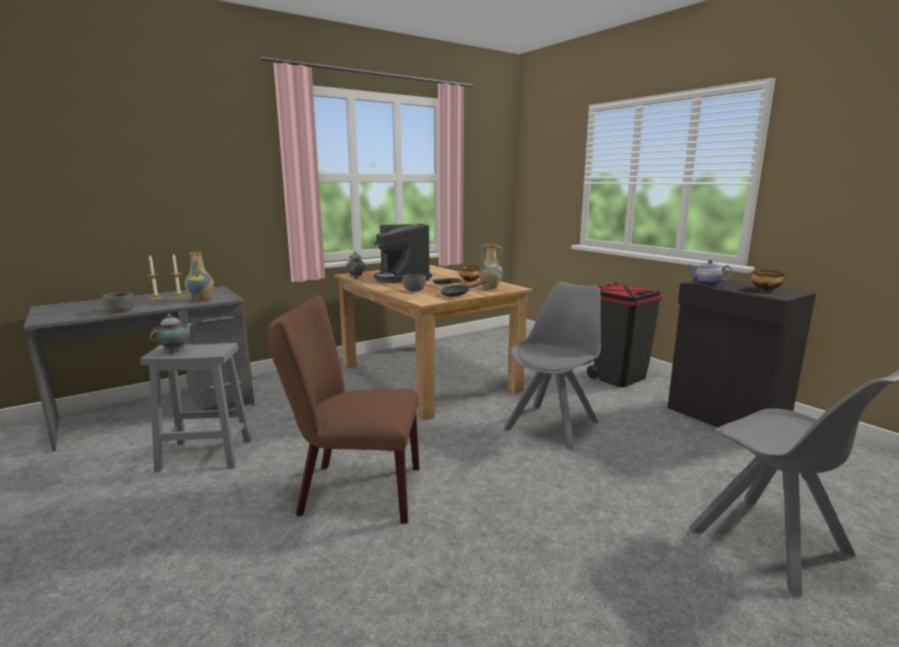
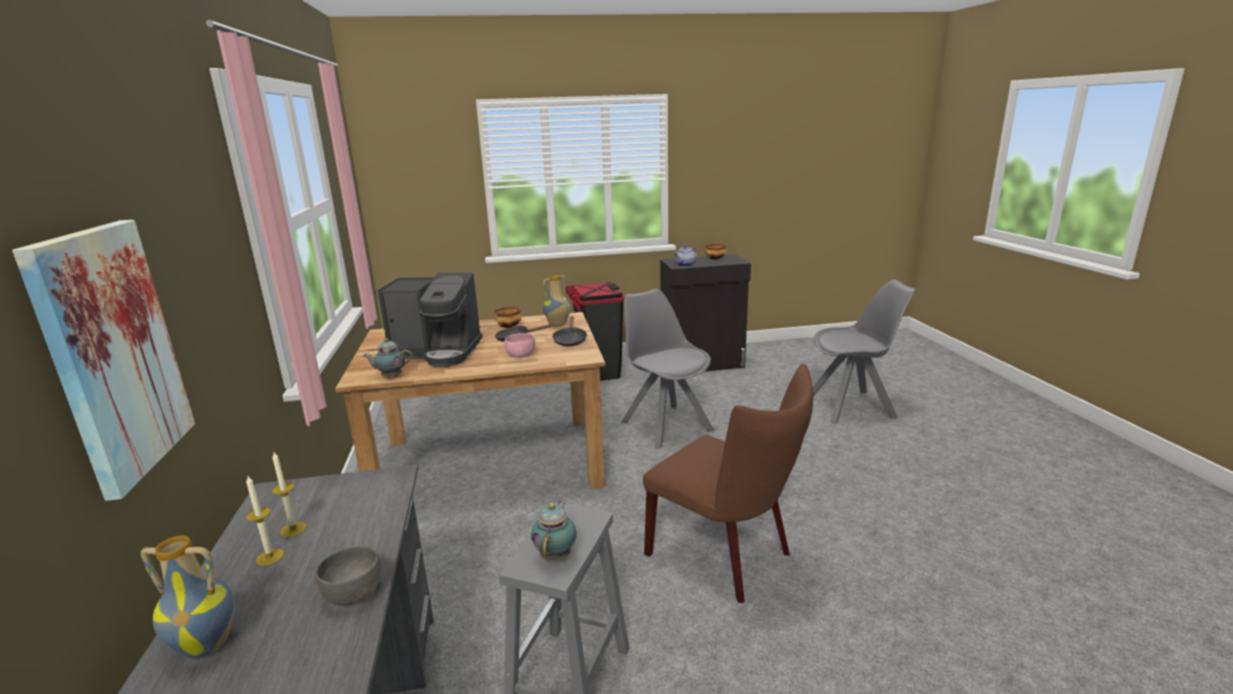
camera: 65 degrees left, 5 degrees up
(137, 190) = (112, 353): none -> picture
(176, 351) = (556, 555): teapot -> teapot turned 45 degrees clockwise
(202, 300) = (365, 502): vase -> vase (208, 643)
(352, 491) = (726, 556): brown chair -> brown chair turned 75 degrees counterclockwise
(414, 290) = (521, 355): grey bowl -> pink bowl

